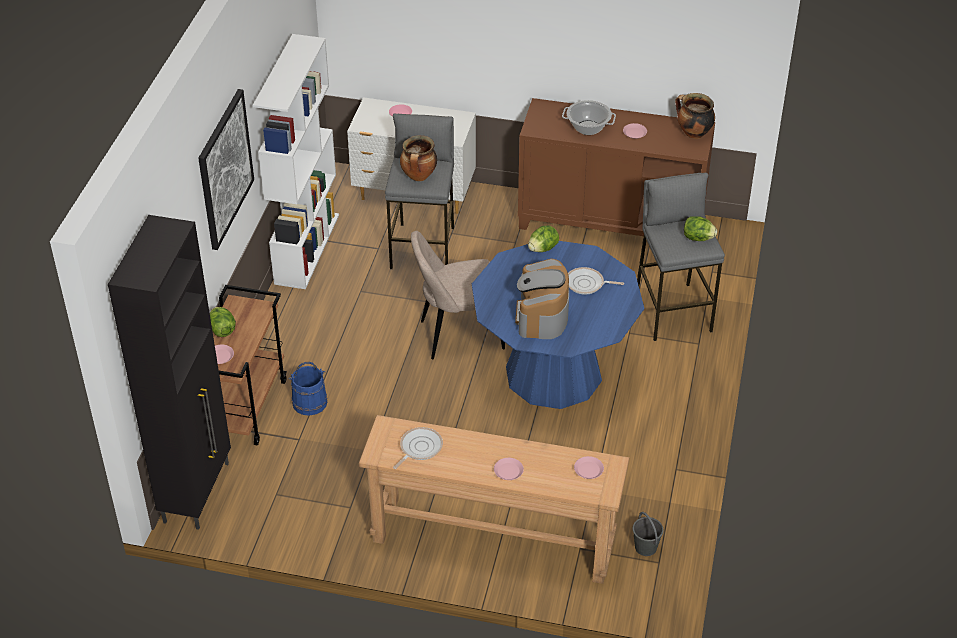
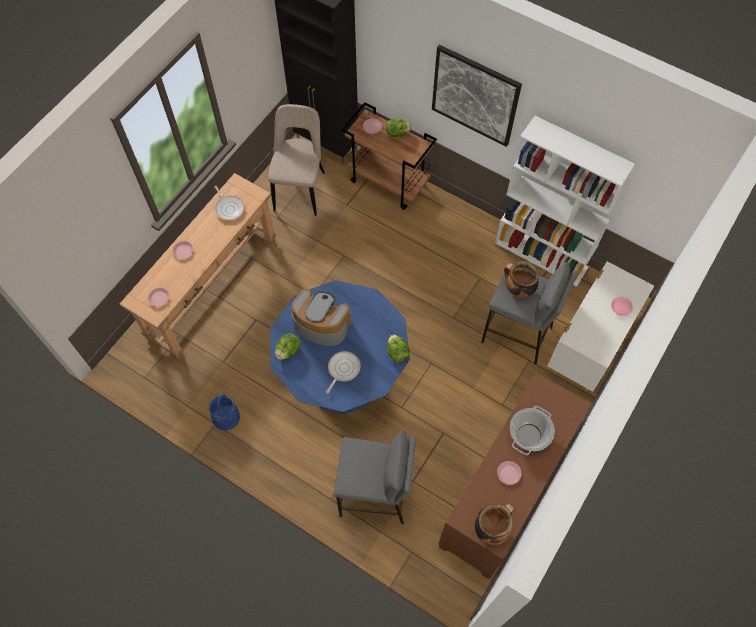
camera: 110 degrees right, 20 degrees up
(309, 403) = (377, 218): blue bucket -> blue bucket (226, 417)
(457, 335) = (408, 326): beige chair -> beige chair (300, 188)
(645, 547) = (160, 375): grey bucket -> none
(698, 238) = (359, 478): lettuce -> lettuce (288, 350)

